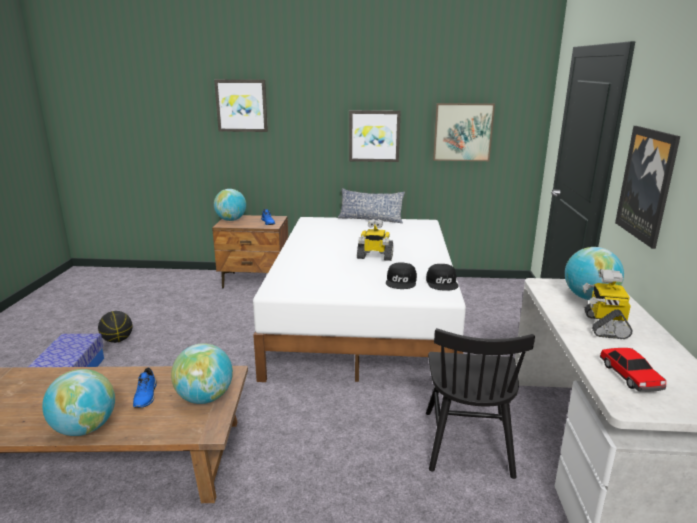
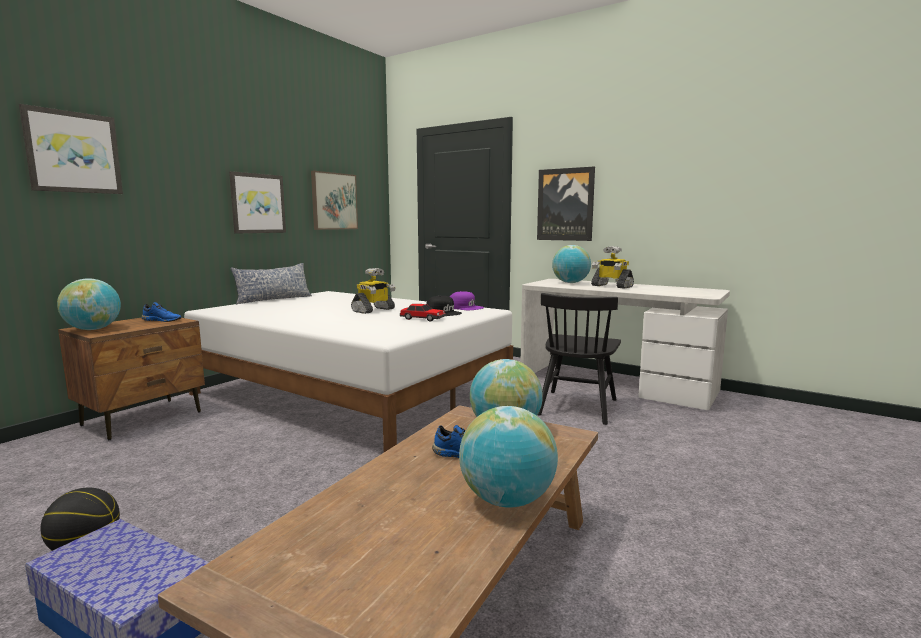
camera: 60 degrees left, 10 degrees down
(442, 282) = (465, 307): black cap -> purple cap
(467, 442) = (577, 407): black chair -> black chair turned 75 degrees clockwise
(630, 376) = (675, 292): toy car -> toy car (423, 319)

